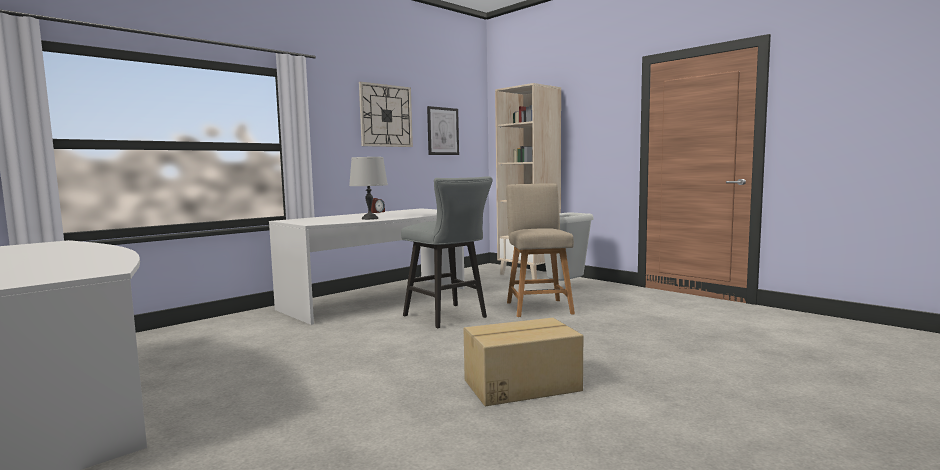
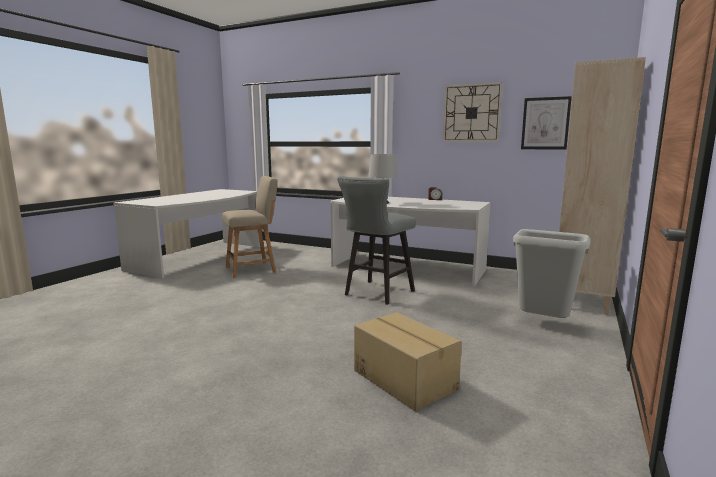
camera: 70 degrees right, 5 degrees up
(521, 385) = (232, 333): cardboard box -> cardboard box (405, 379)
(538, 307) = (441, 319): beige chair -> beige chair (253, 269)

